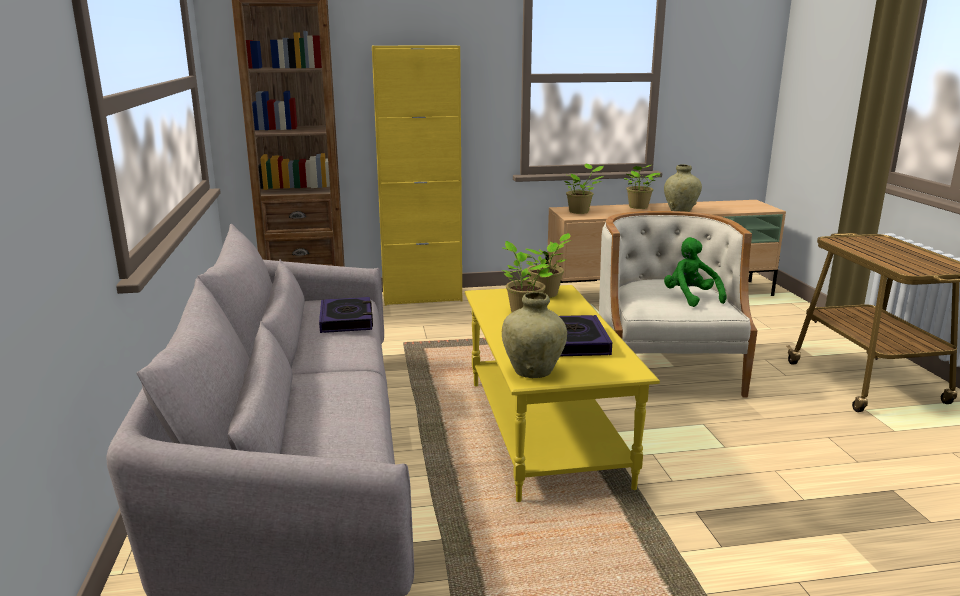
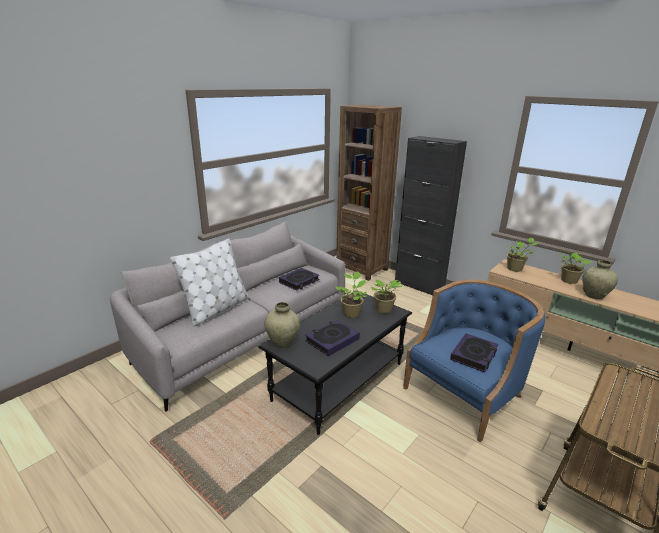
camera: 50 degrees right, 5 degrees up
(306, 404) = (216, 309): none -> white pillow
(422, 297) = (419, 285): yellow cabinet -> black cabinet
(543, 431) = (338, 381): yellow coffee table -> black coffee table
(664, 368) = (466, 393): beige armchair -> blue armchair
(690, 298) = (474, 355): green plush toy -> book

